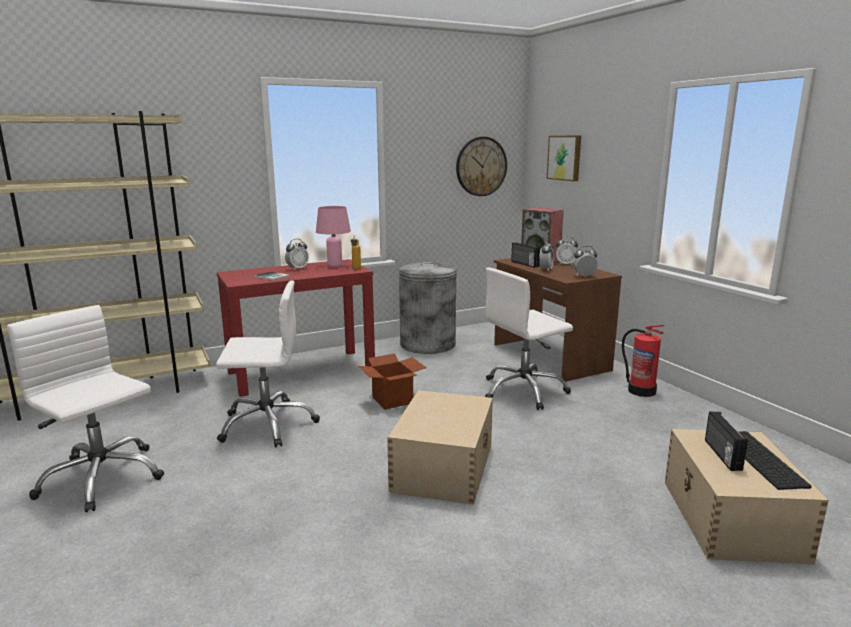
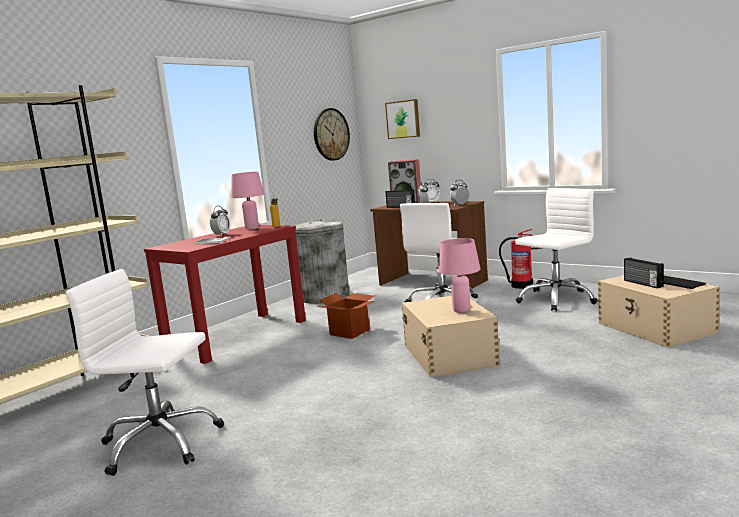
camera: 25 degrees left, 5 degrees down
(268, 424) = (264, 371): white office chair -> white office chair (556, 299)
(454, 424) = (462, 311): none -> pink table lamp

